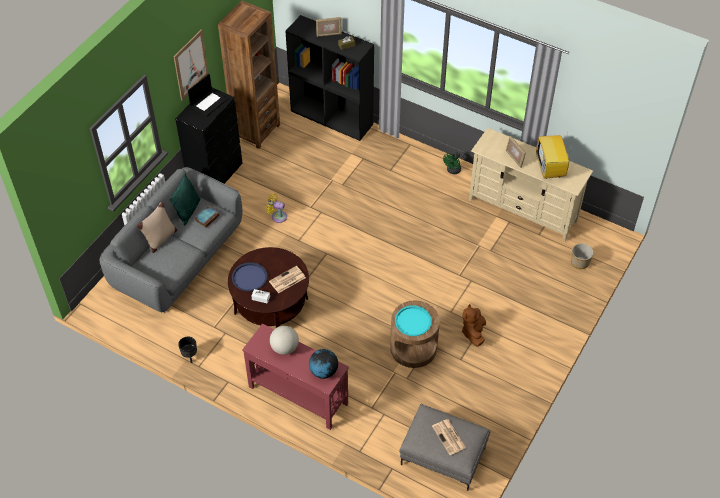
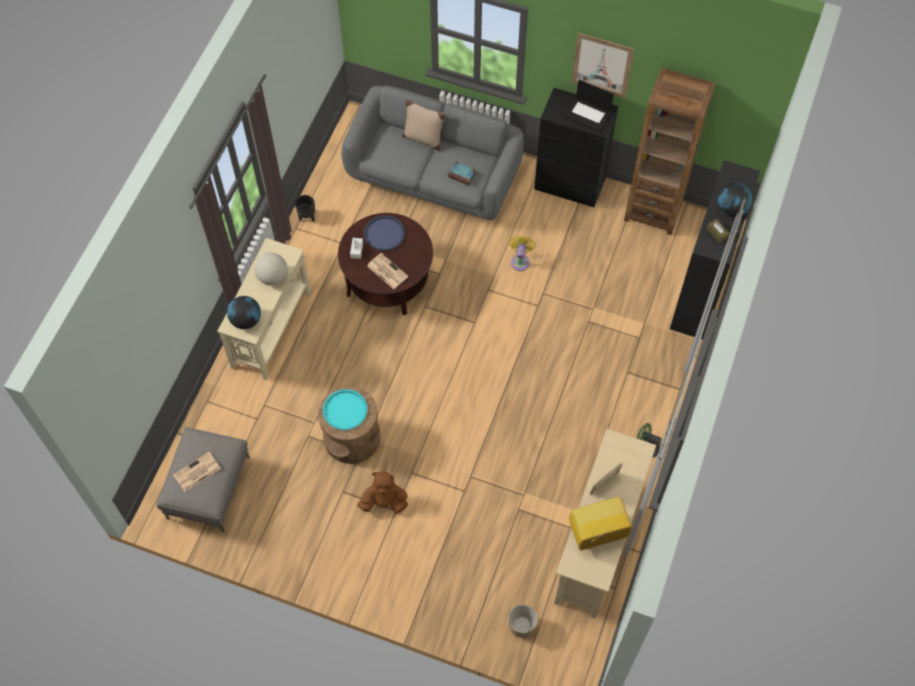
camera: 80 degrees right, 10 degrees up
(188, 211) = (469, 154): green pillow -> none
(298, 394) = (272, 328): red console table -> beige console table
(329, 34) = (731, 209): picture frame -> globe

